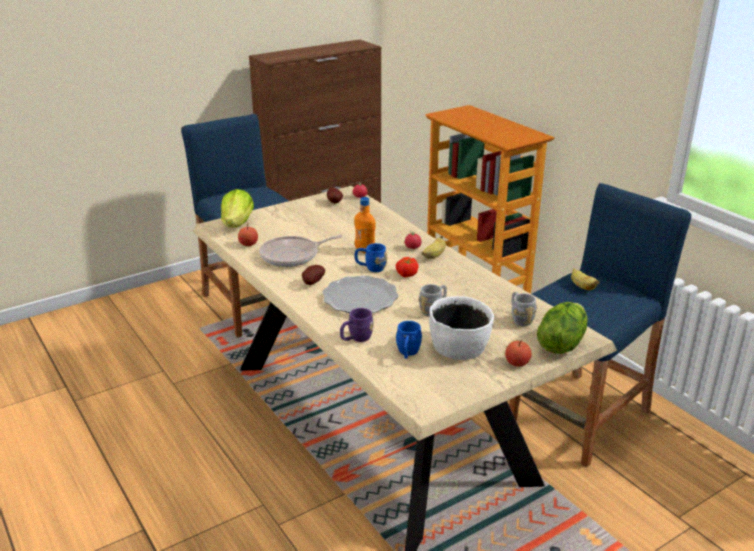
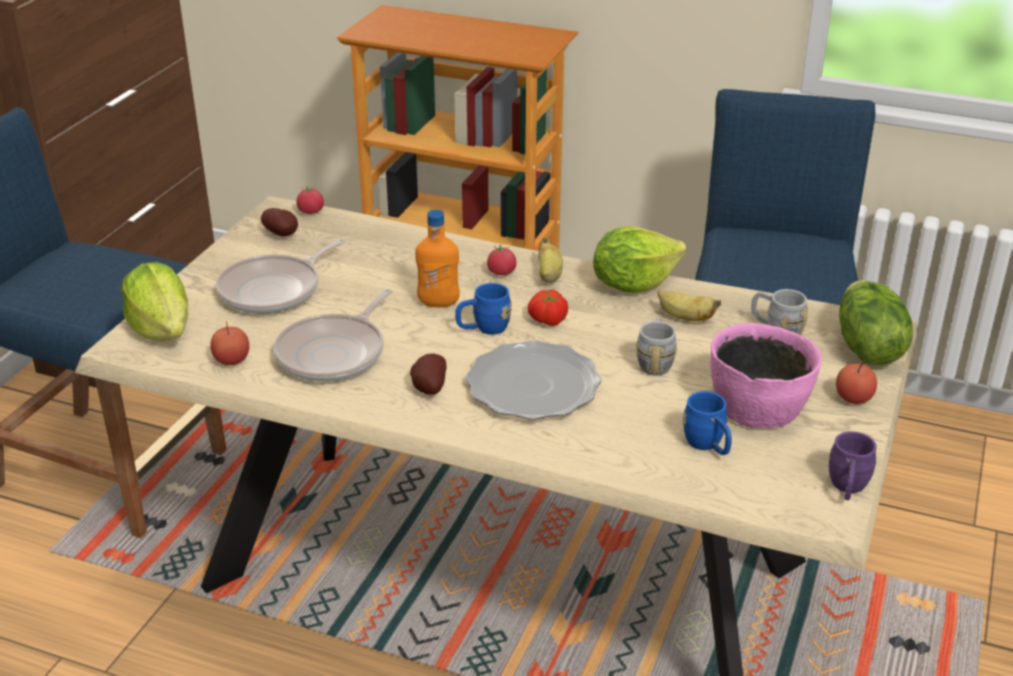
camera: 35 degrees left, 5 degrees up
(301, 223) = (274, 290): none -> frying pan
(356, 338) = (611, 454): purple mug -> purple mug (847, 488)
(459, 346) = (758, 405): white bowl -> pink bowl
(472, 273) = (633, 284): none -> lettuce
(581, 287) = (756, 254): banana -> banana (684, 318)

